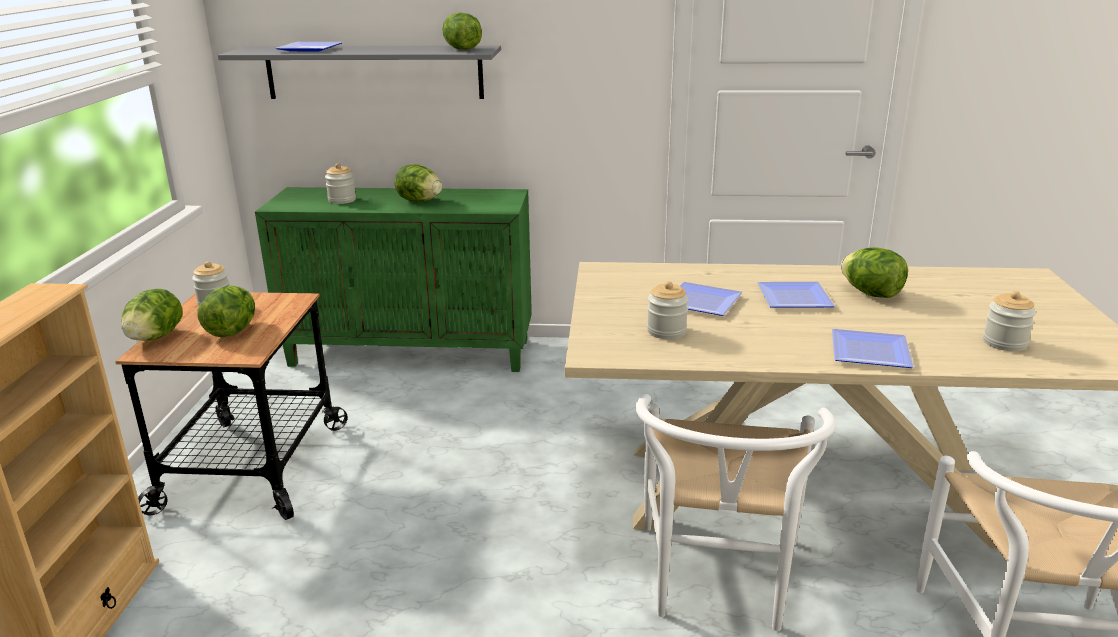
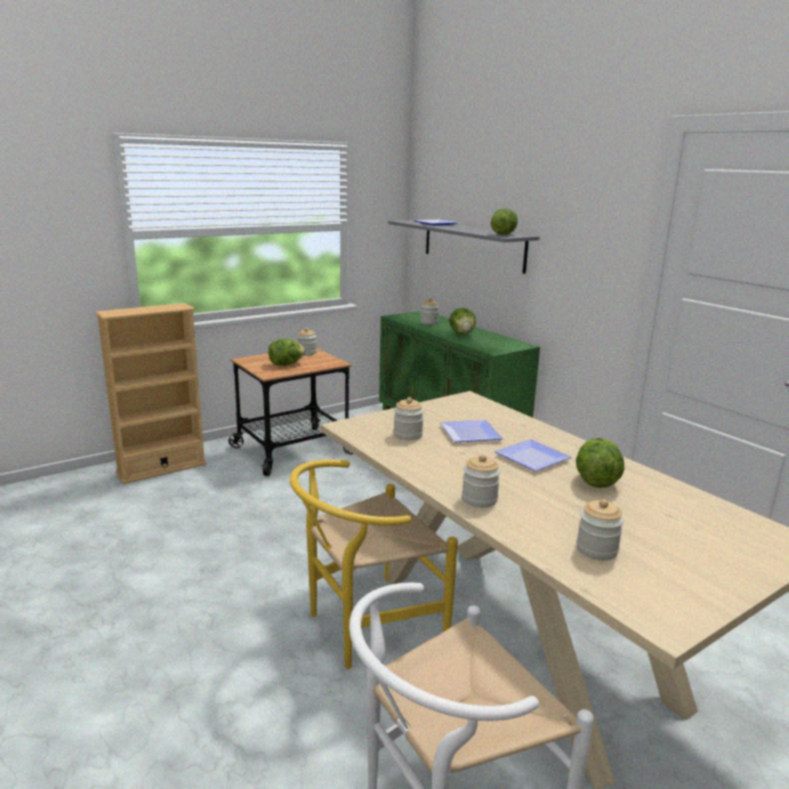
camera: 50 degrees right, 5 degrees down
(155, 337) = (259, 356): lettuce -> none
(718, 584) = (364, 627): white chair -> yellow chair
(867, 353) = (479, 499): plate -> jar

